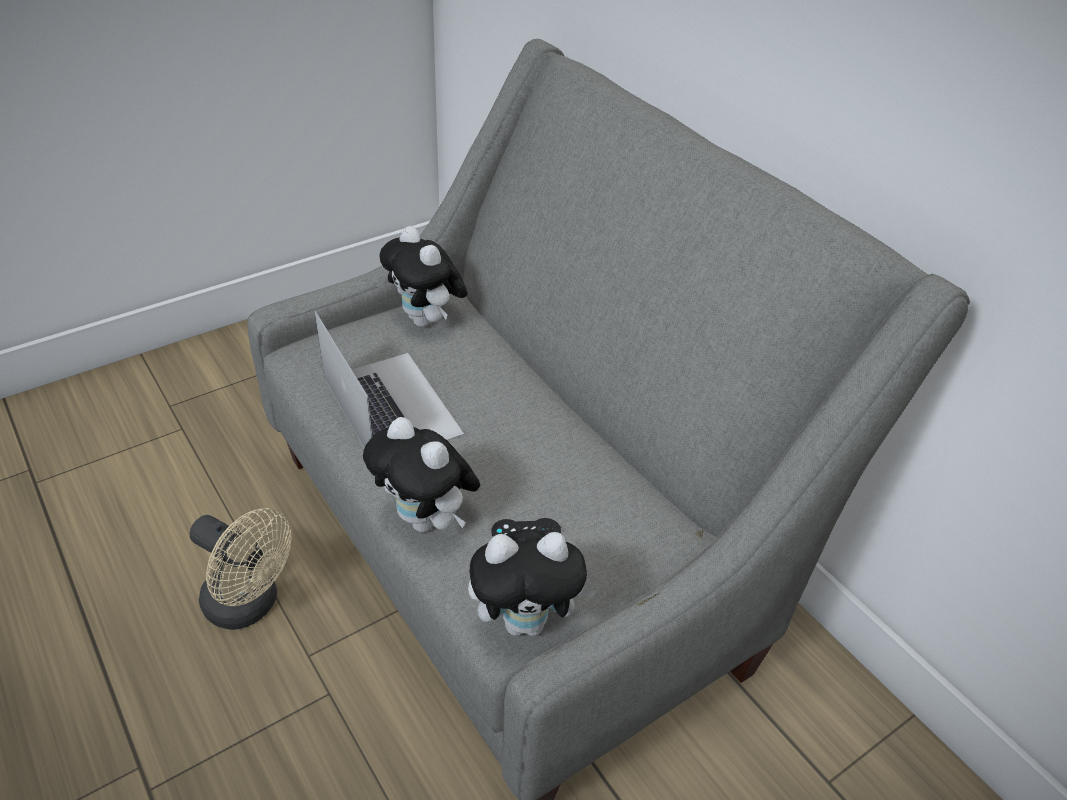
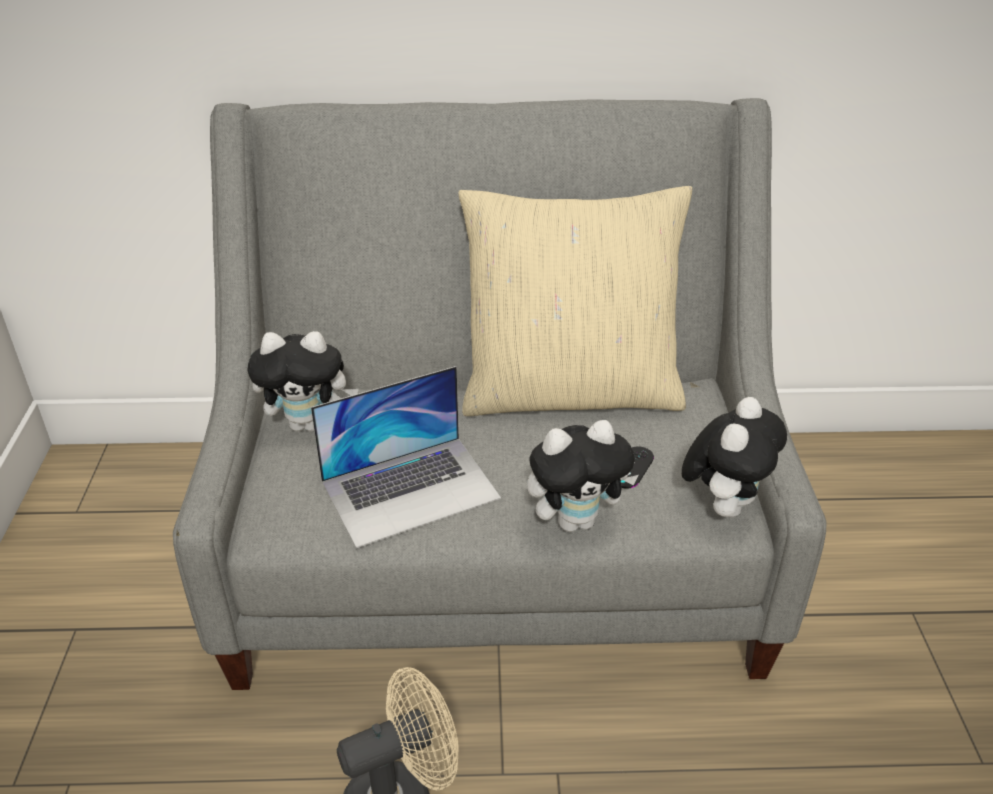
camera: 55 degrees left, 5 degrees down
(391, 406) = (410, 489): laptop -> laptop turned 150 degrees clockwise
(601, 447) = (570, 391): none -> beige pillow

